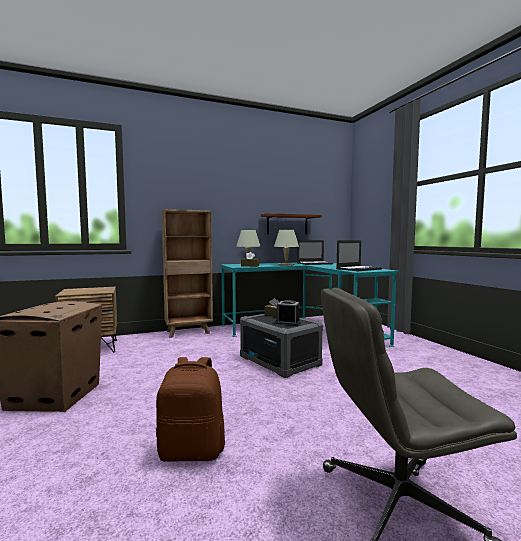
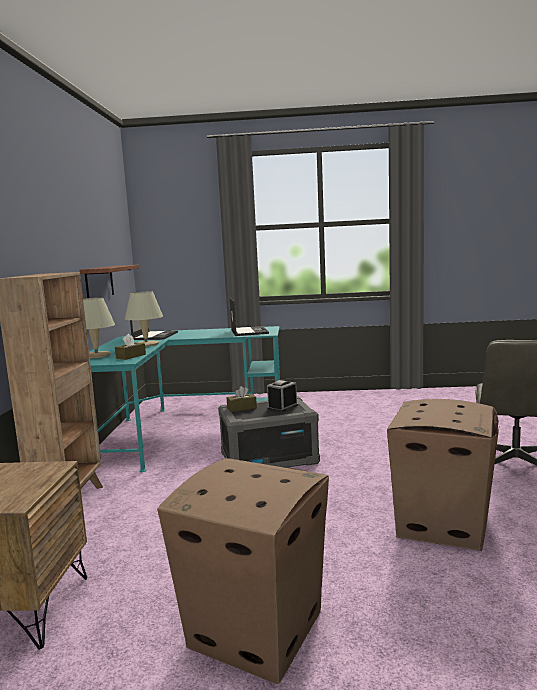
camera: 65 degrees left, 5 degrees up
(192, 451) = (442, 524): brown backpack -> cardboard box

